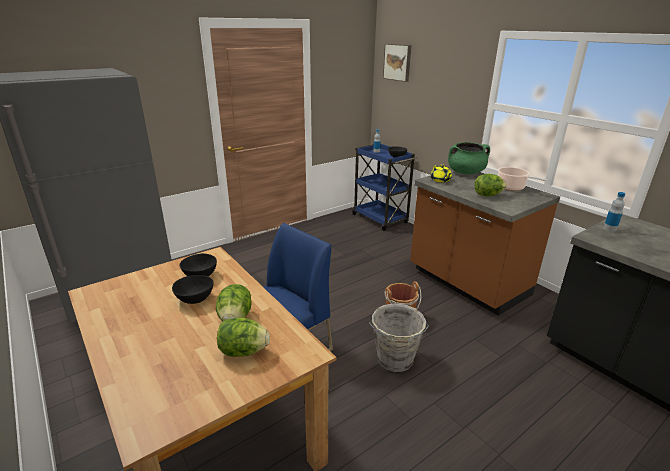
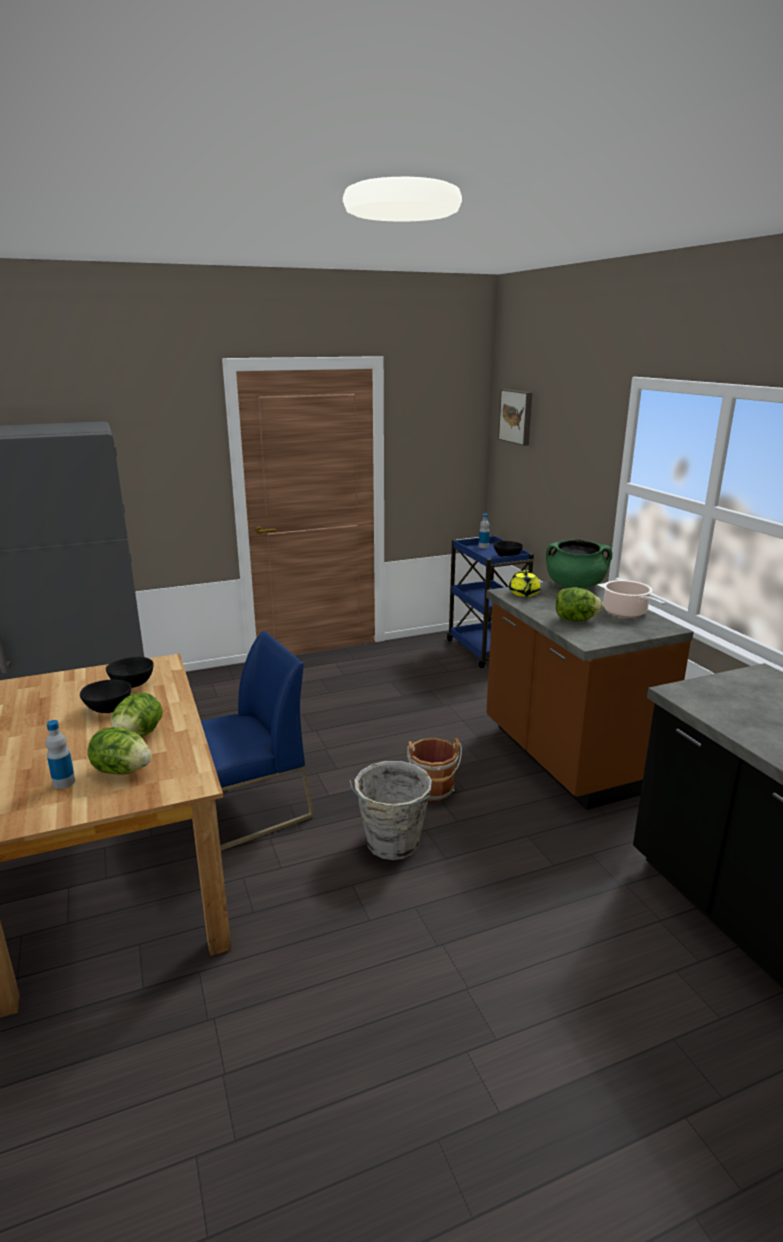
camera: 15 degrees right, 5 degrees down
(609, 229) = (722, 684): bottle -> bottle (64, 782)

